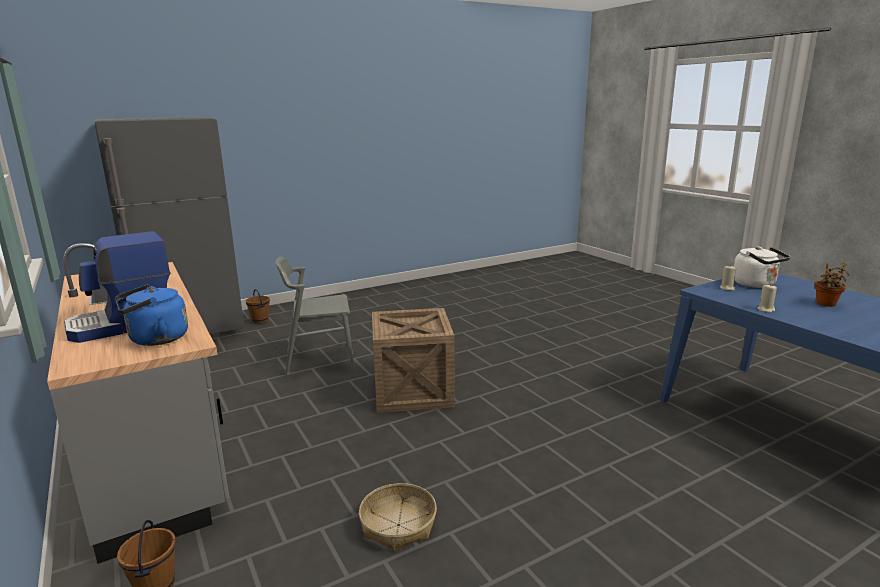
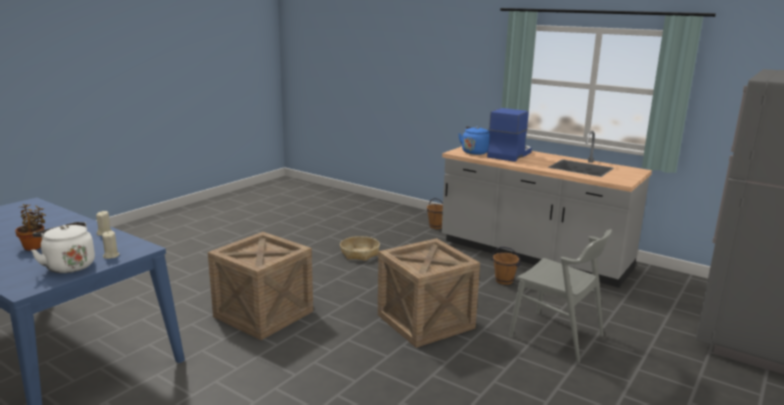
camera: 155 degrees right, 0 degrees up
(259, 321) = (738, 379): brown bucket -> brown bucket (504, 281)
(319, 359) = (556, 336): grey chair -> grey chair turned 75 degrees clockwise
(583, 433) = (263, 314): none -> crate

